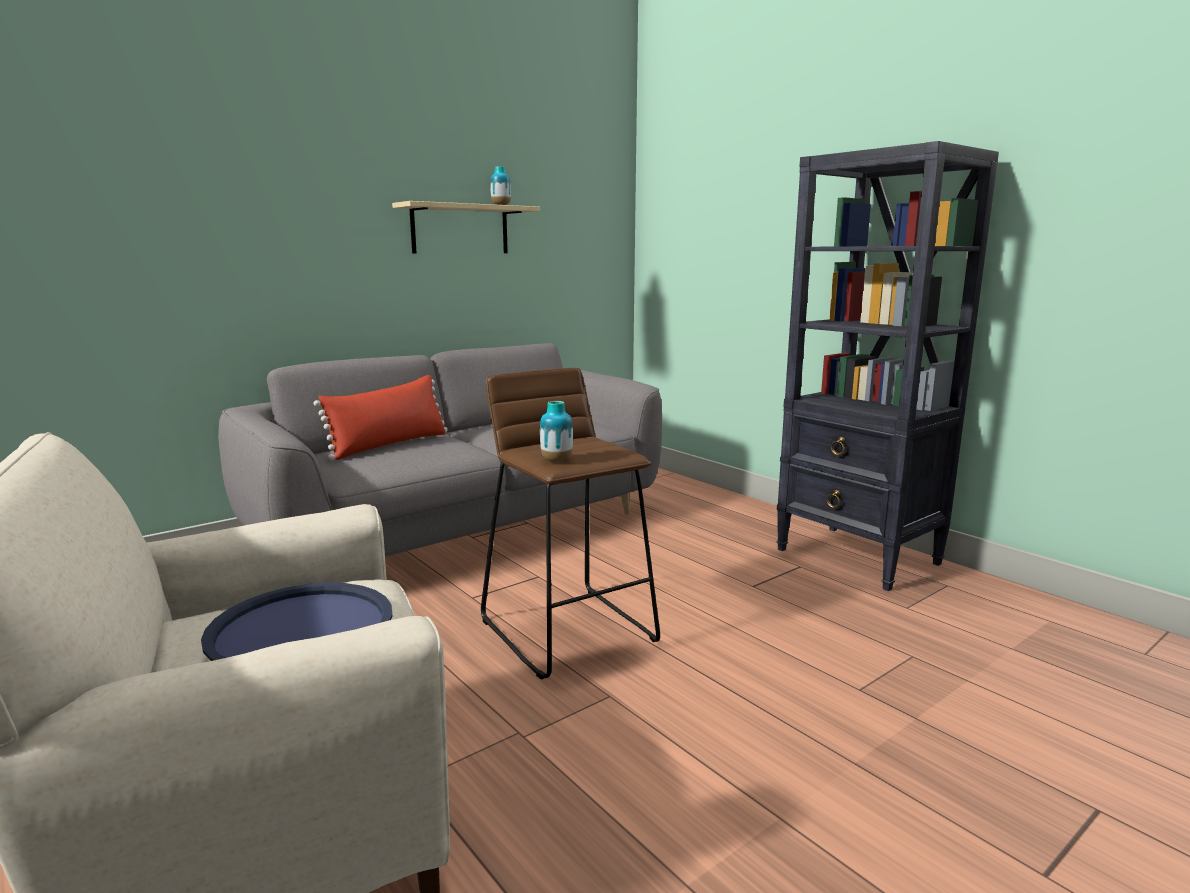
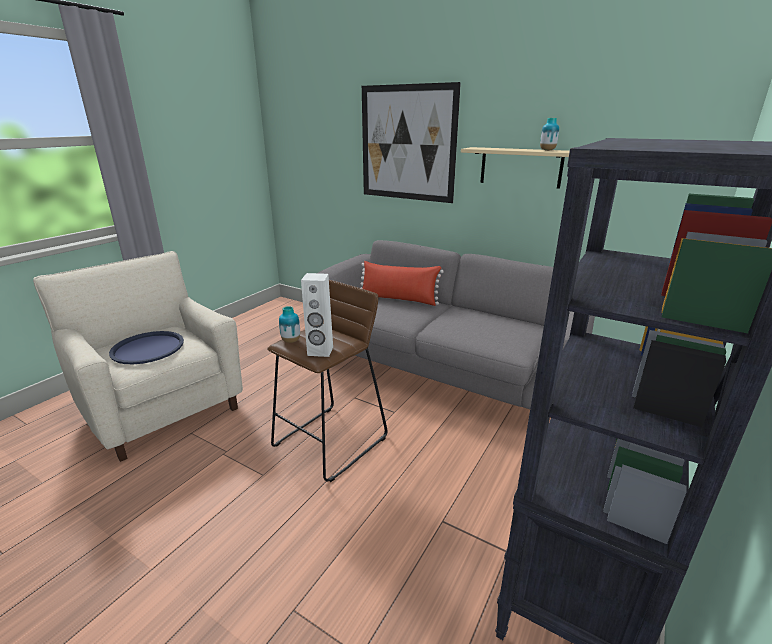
camera: 70 degrees right, 10 degrees up
(279, 196) = (407, 144): none -> picture
(608, 450) = (320, 351): none -> white speaker

